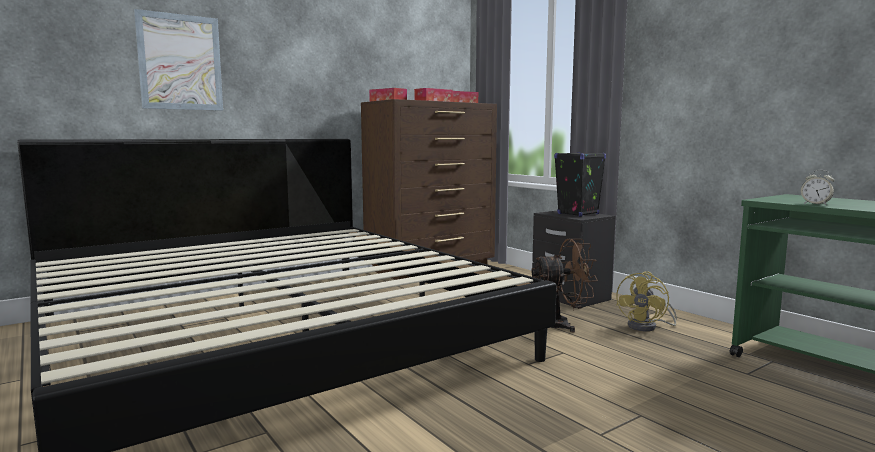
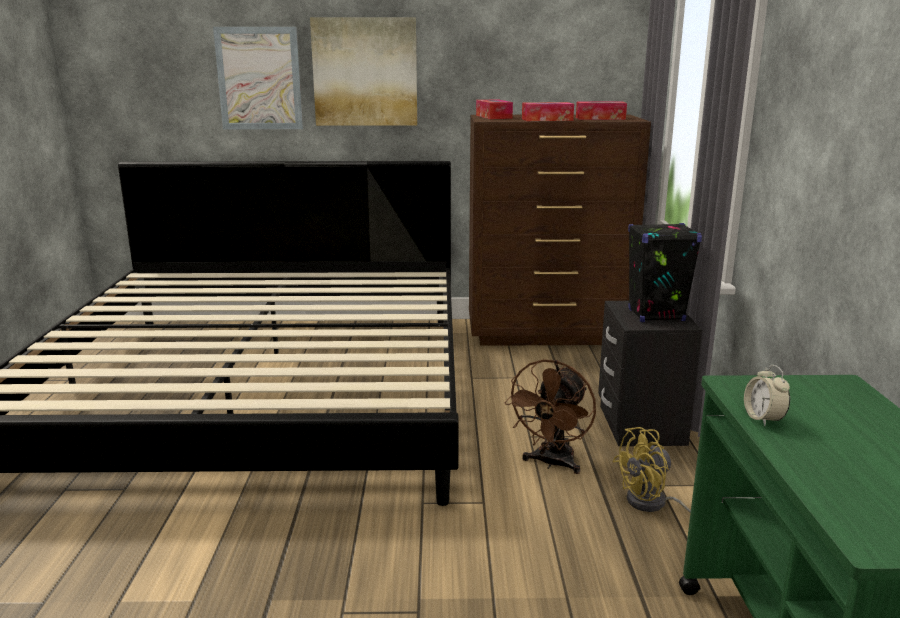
camera: 35 degrees right, 10 degrees up
(277, 64) = (365, 72): none -> picture
(561, 324) = (552, 463): brown fan -> brown fan turned 90 degrees clockwise

